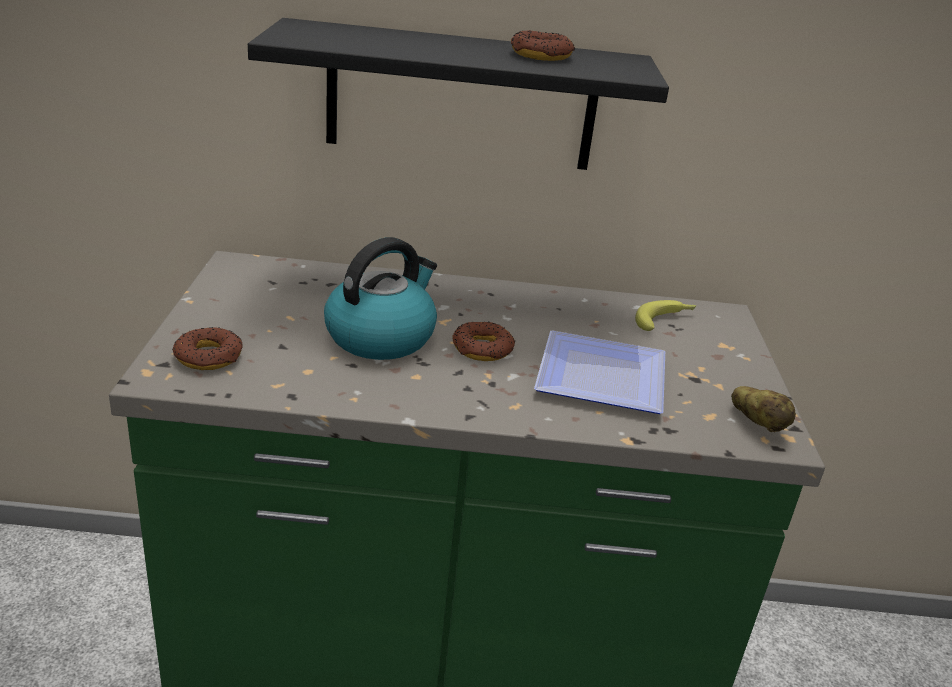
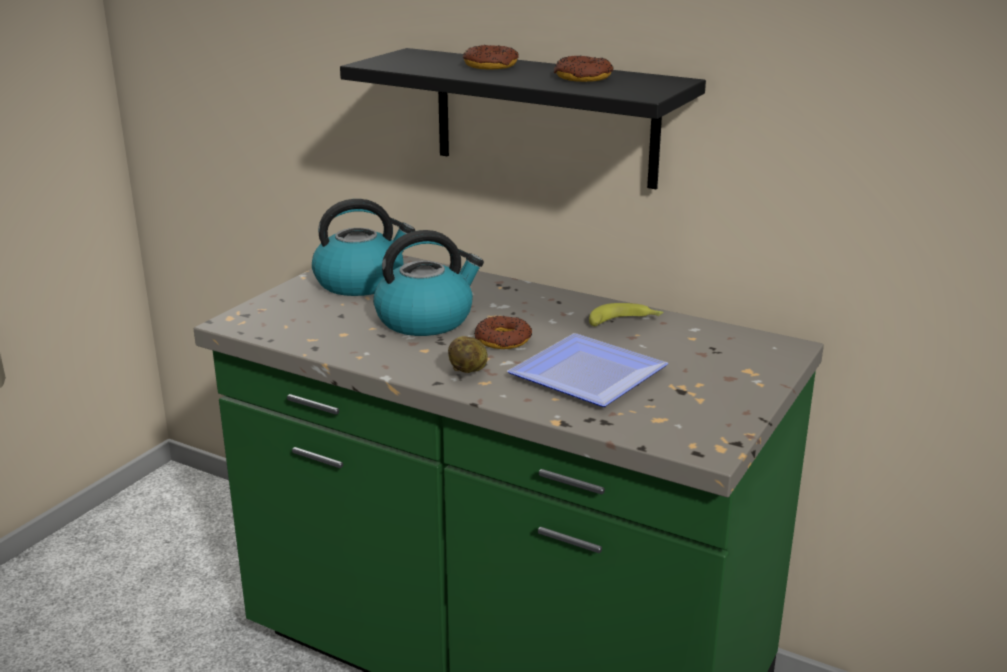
camera: 30 degrees right, 5 degrees down
(209, 356) = (281, 314): donut -> donut (491, 65)
(264, 298) = (361, 282): none -> kettle
(665, 320) = (710, 343): banana -> banana (625, 322)
(757, 424) = (700, 433): potato -> potato (469, 370)

